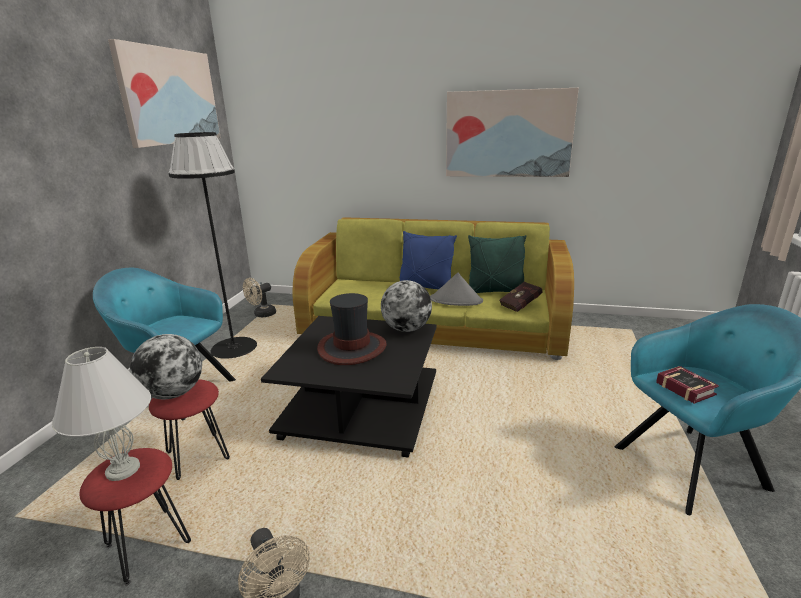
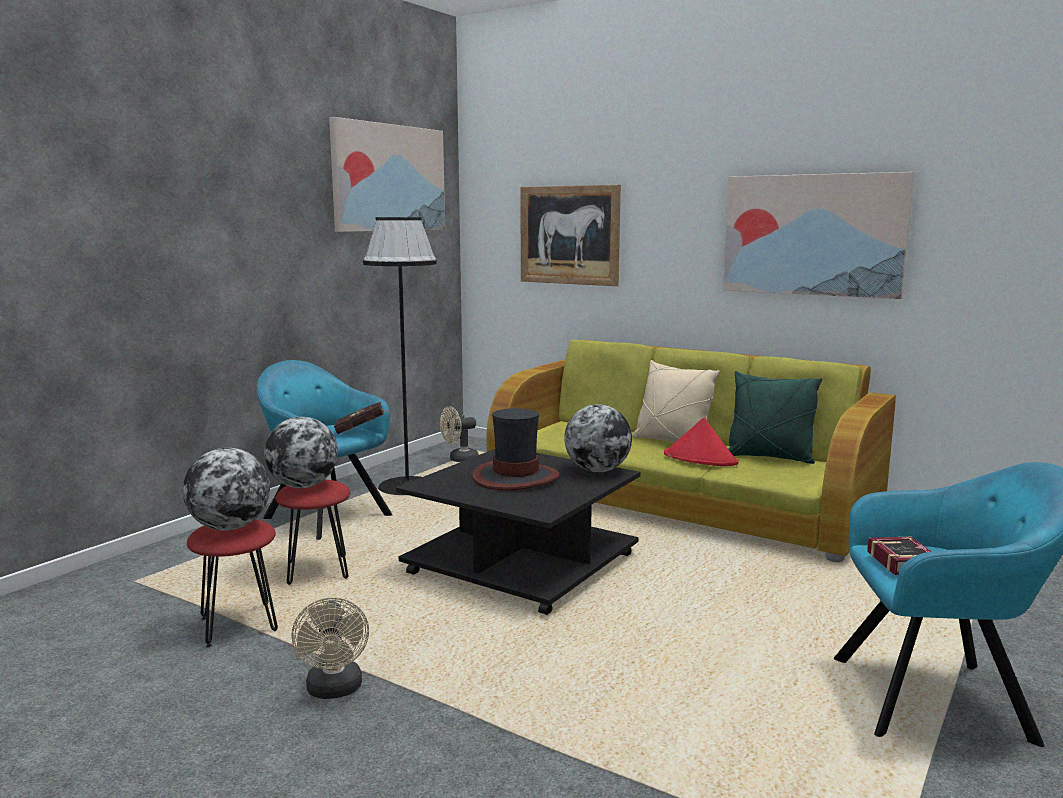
camera: 20 degrees right, 10 degrees down
(123, 469) = (230, 527): white table lamp -> globe
(323, 139) = (569, 235): none -> picture
(425, 287) = (672, 442): blue pillow -> beige pillow
(456, 300) = (700, 459): grey hat -> red hat
(521, 305) = (792, 476): red book -> red book (362, 431)

